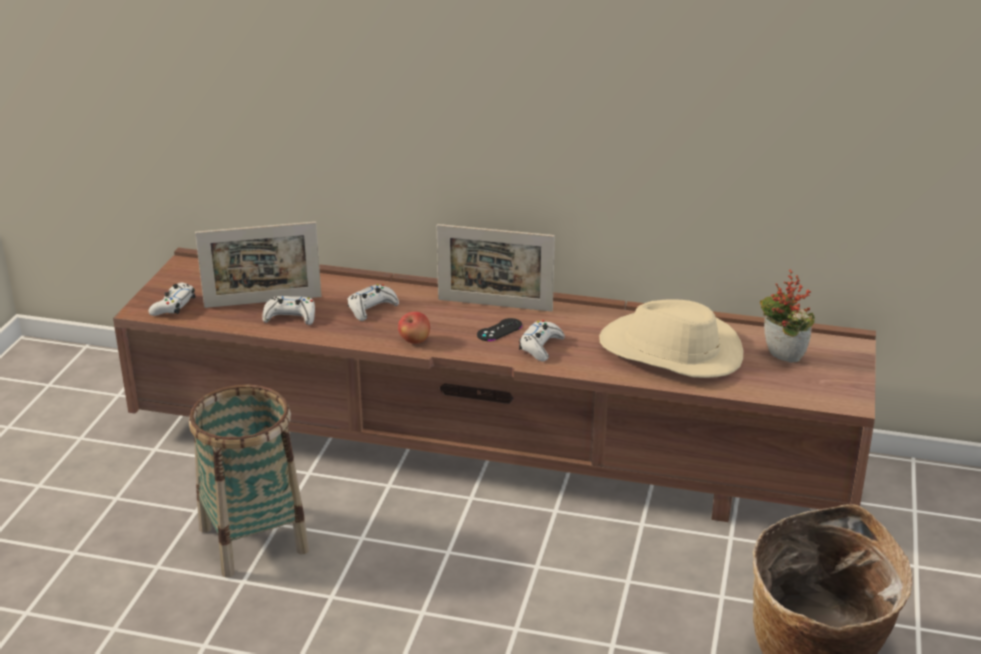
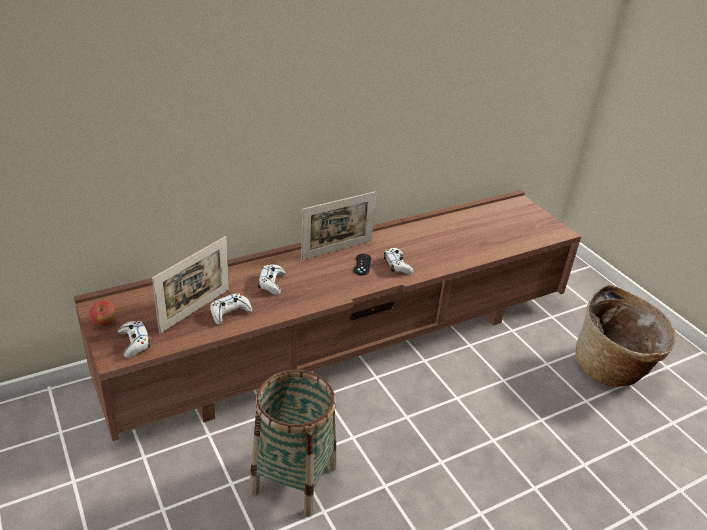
camera: 45 degrees left, 5 degrees up
(414, 340) = (328, 293): apple -> apple (105, 322)
(670, 352) = (458, 239): beige hat -> none
(780, 358) = (505, 221): potted plant -> none

